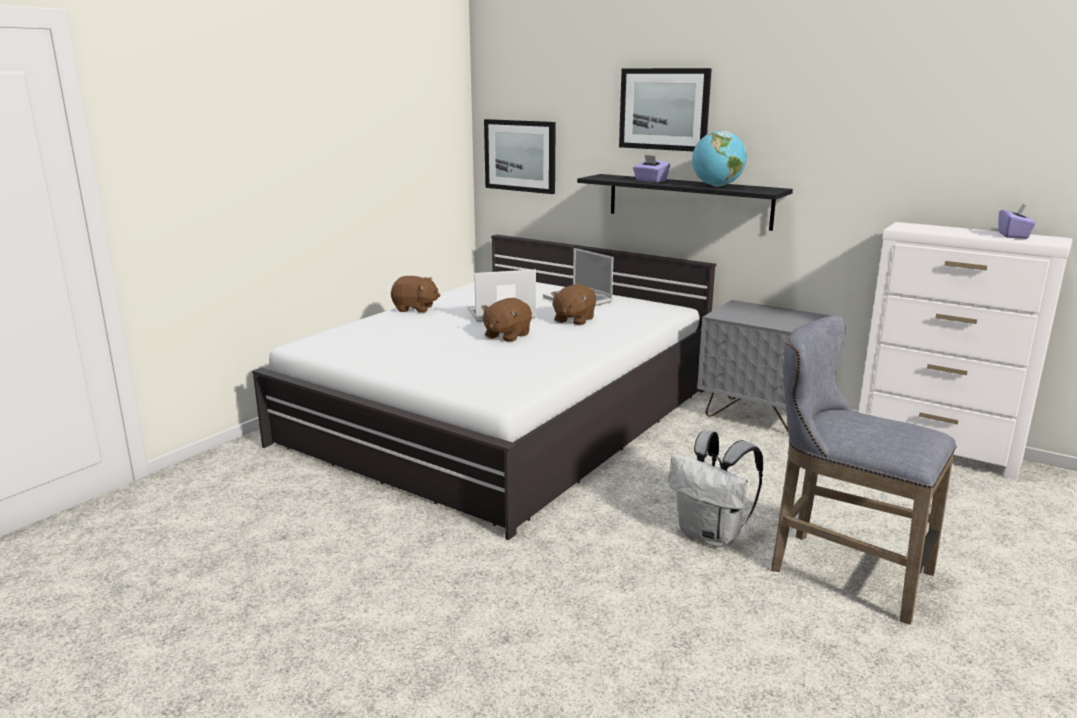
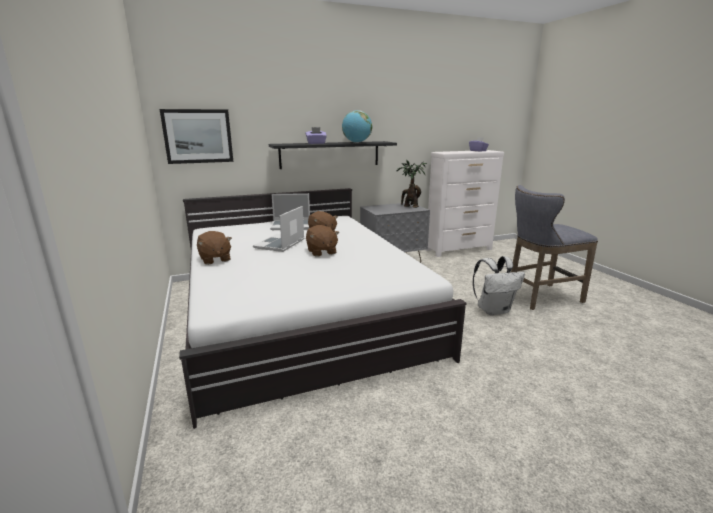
camera: 55 degrees left, 0 degrees up
(415, 309) = (215, 259): brown plush toy -> brown plush toy turned 105 degrees clockwise
(664, 109) = (310, 99): picture -> none
(802, 321) = (409, 206): none -> potted plant

